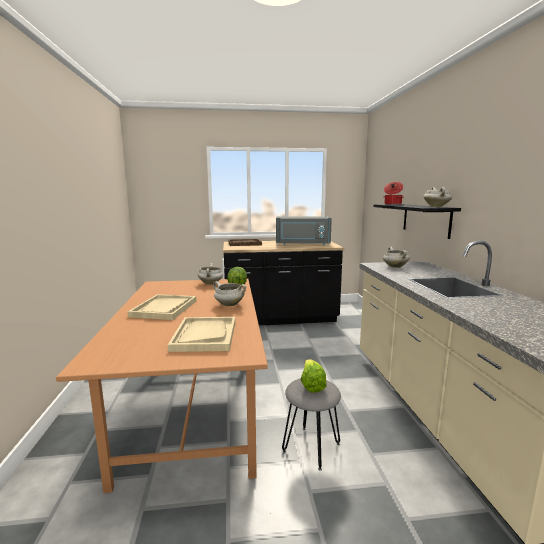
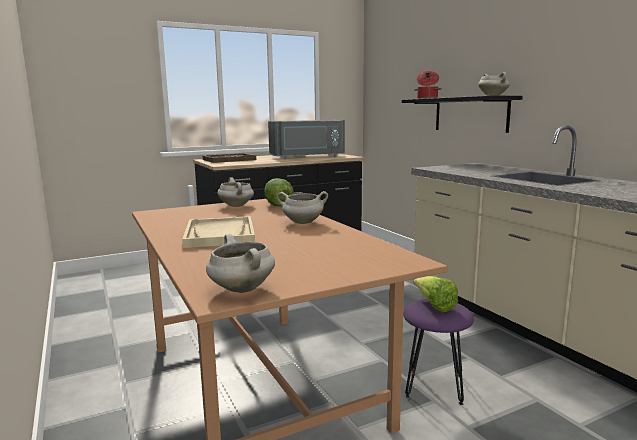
camera: 20 degrees left, 0 degrees up
(205, 335) = (327, 252): beige tray -> none
(311, 447) = (435, 385): grey stool -> purple stool
(394, 267) = (456, 168): white cooking pot -> white cooking pot (240, 289)

